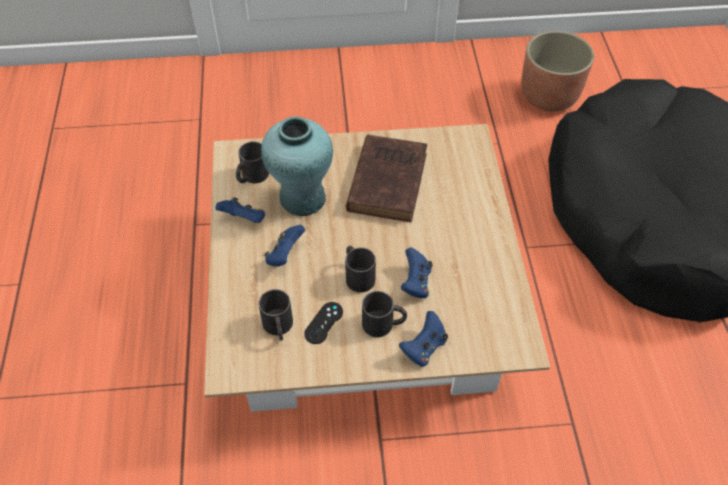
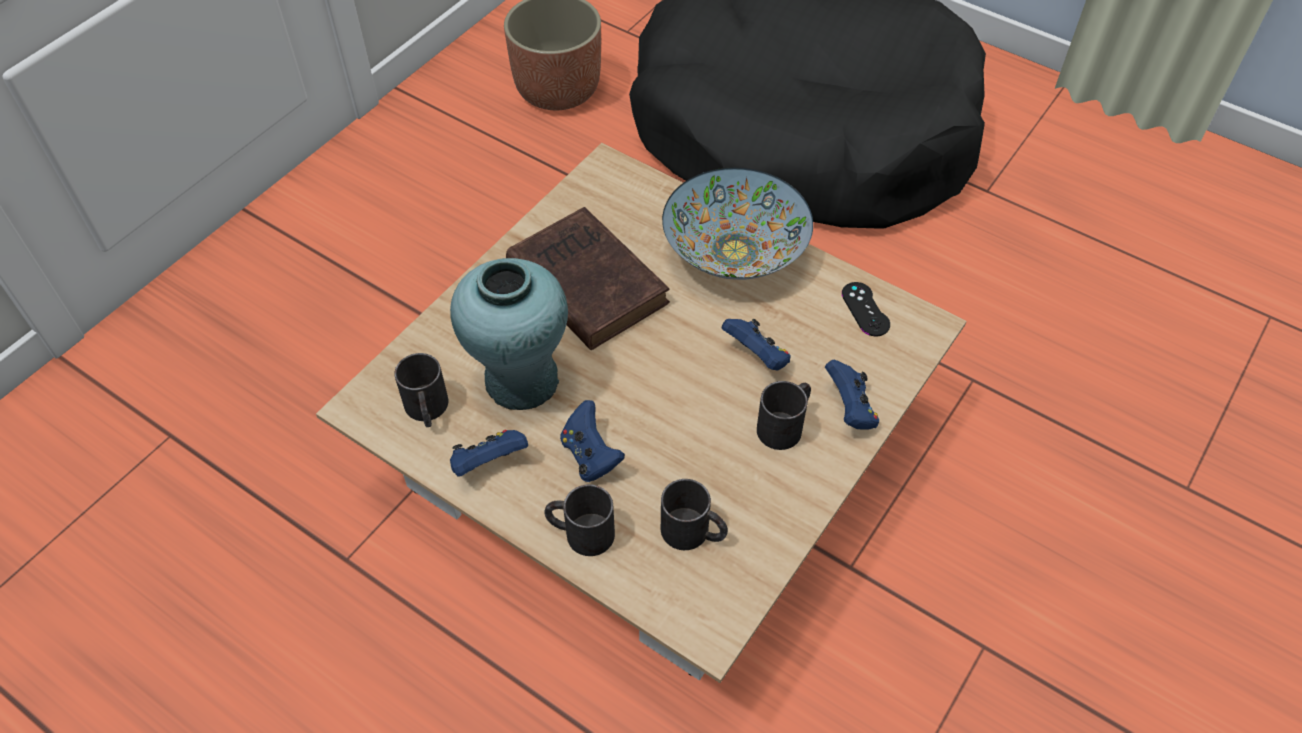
camera: 50 degrees left, 0 degrees up
(324, 323) = (730, 482): black game controller -> black game controller (865, 309)
(357, 275) = (693, 403): black mug -> black mug (580, 532)
(476, 226) = (734, 251): none -> bowl

